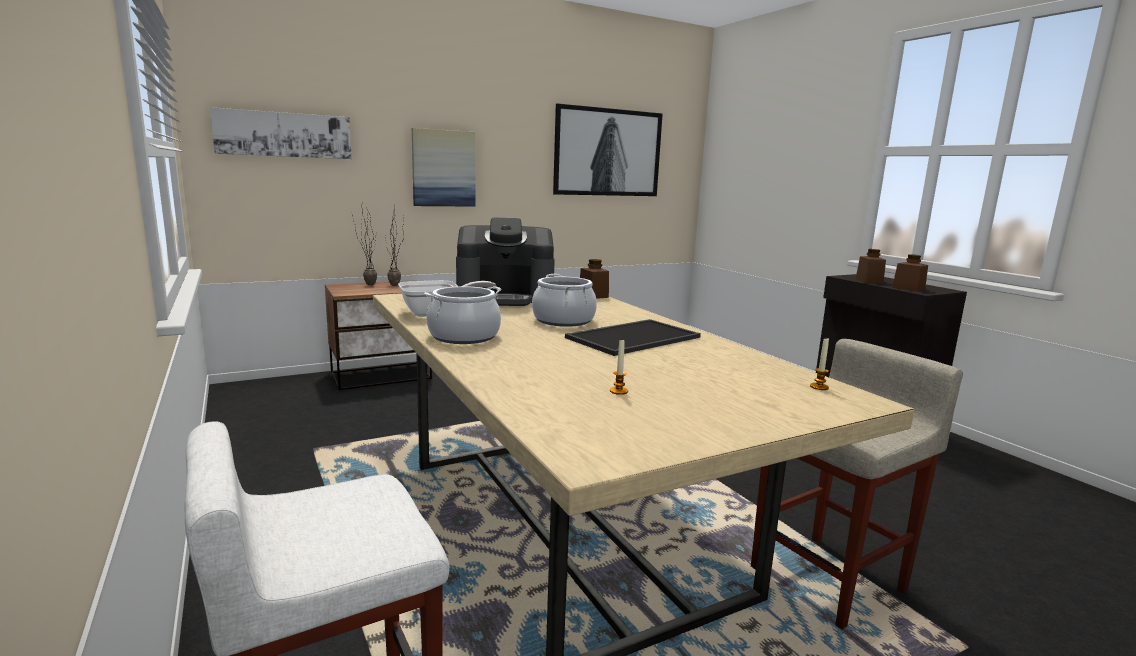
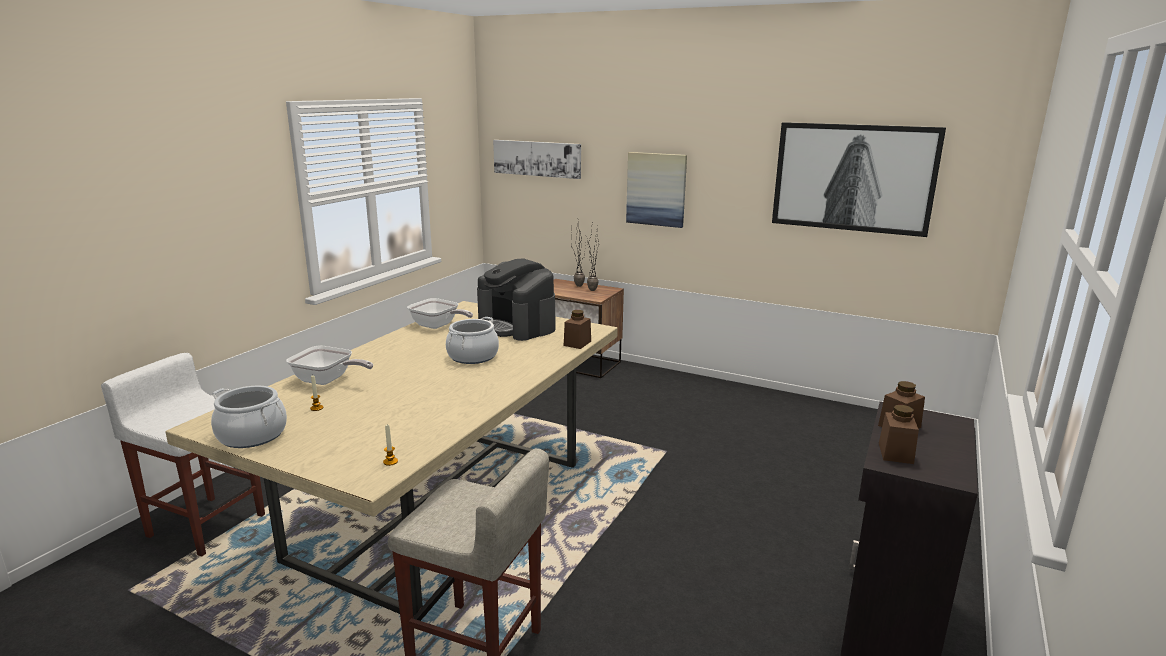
camera: 55 degrees right, 5 degrees up
(463, 336) = (389, 347): cooking pot -> cooking pot (252, 435)
(527, 374) = (327, 380): none -> frying pan
(633, 337) = (455, 384): tray -> none

